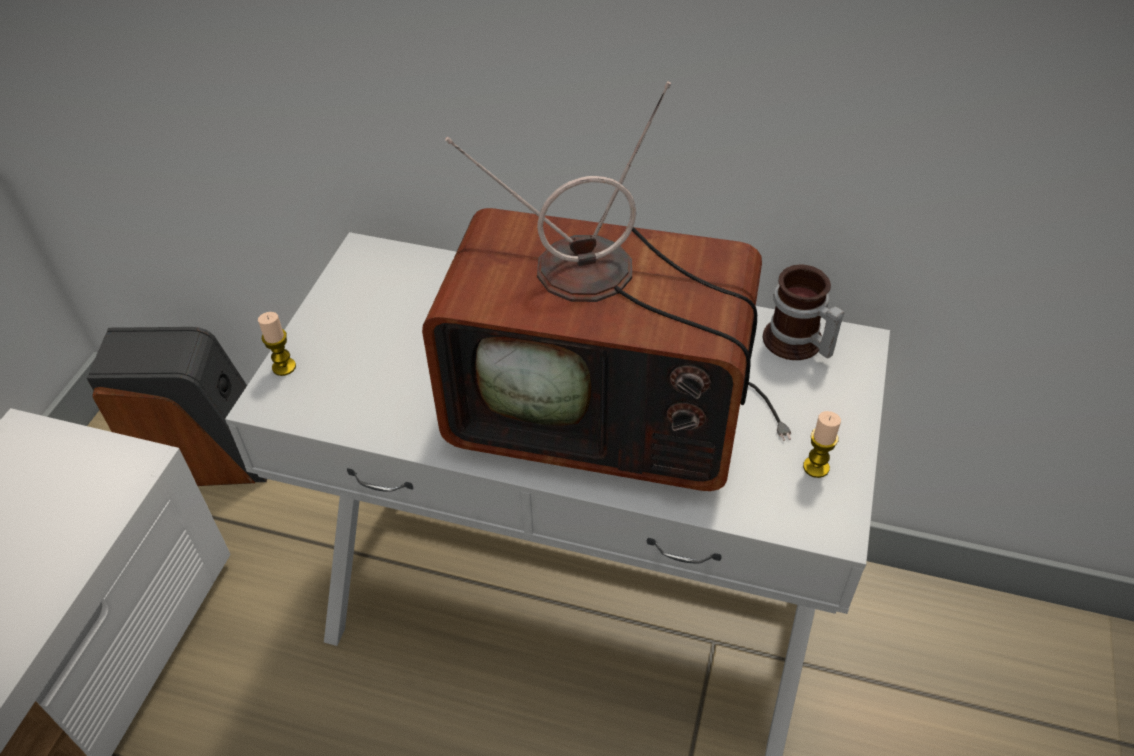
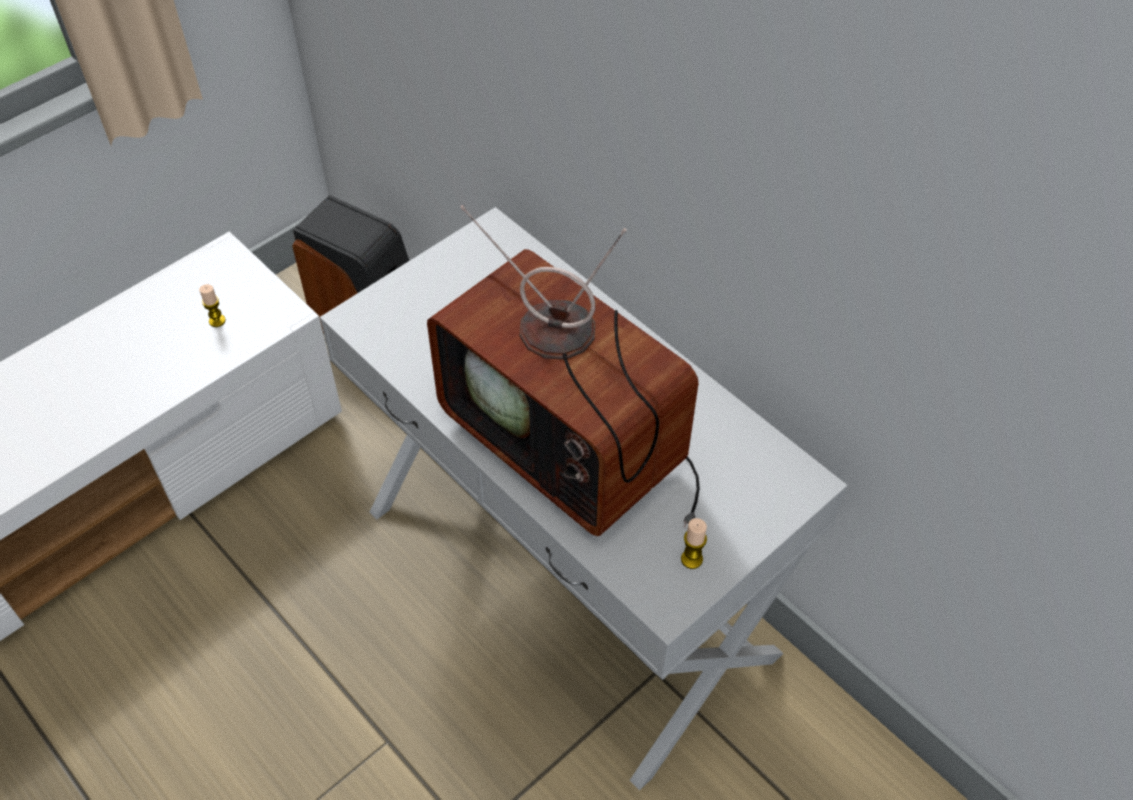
camera: 30 degrees right, 5 degrees up
(284, 367) = (380, 296): candle -> candle (217, 321)
(795, 344) = (759, 458): mug -> none

